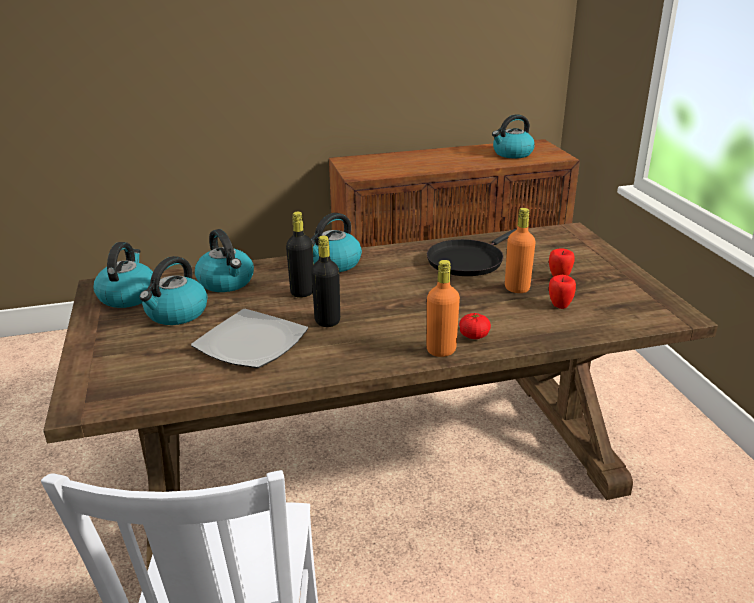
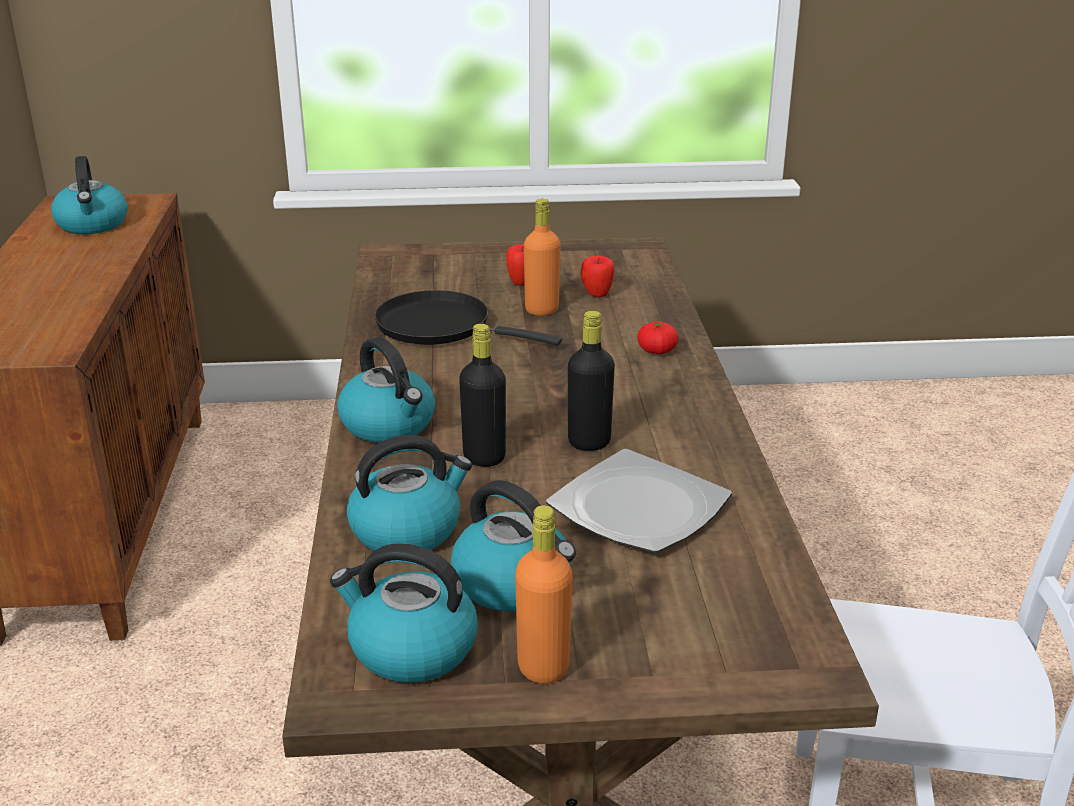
camera: 80 degrees left, 0 degrees up
(441, 350) = (688, 374): orange bottle -> orange bottle (543, 667)
(468, 260) = (441, 326): black frying pan -> black frying pan turned 150 degrees clockwise

